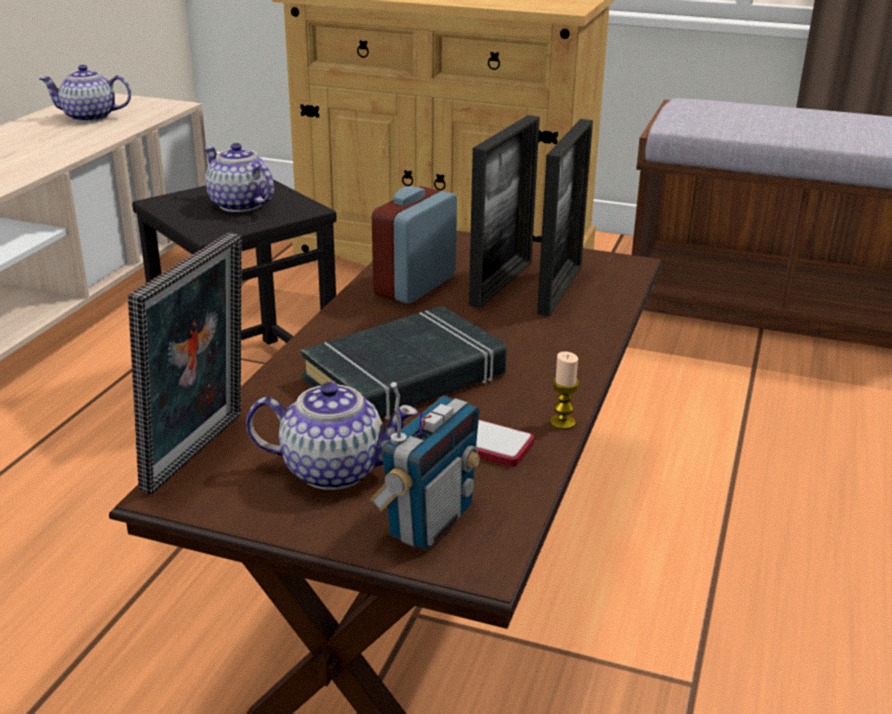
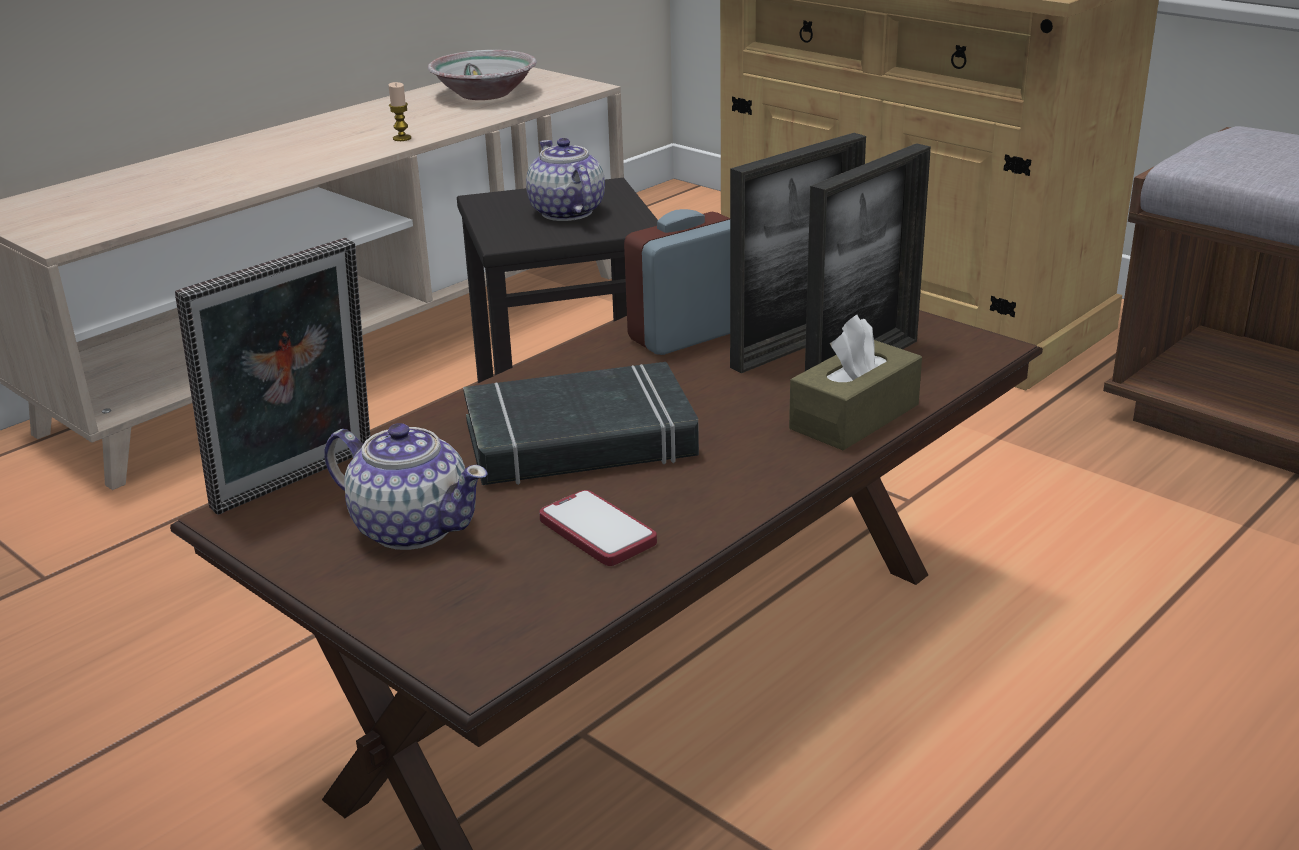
camera: 25 degrees right, 0 degrees up
(90, 117) = (485, 94): teapot -> bowl
(429, 521) = (461, 606): radio -> none
(562, 423) = (713, 527): candle -> candle (402, 138)
(587, 326) = (854, 417): none -> brown tissue box

